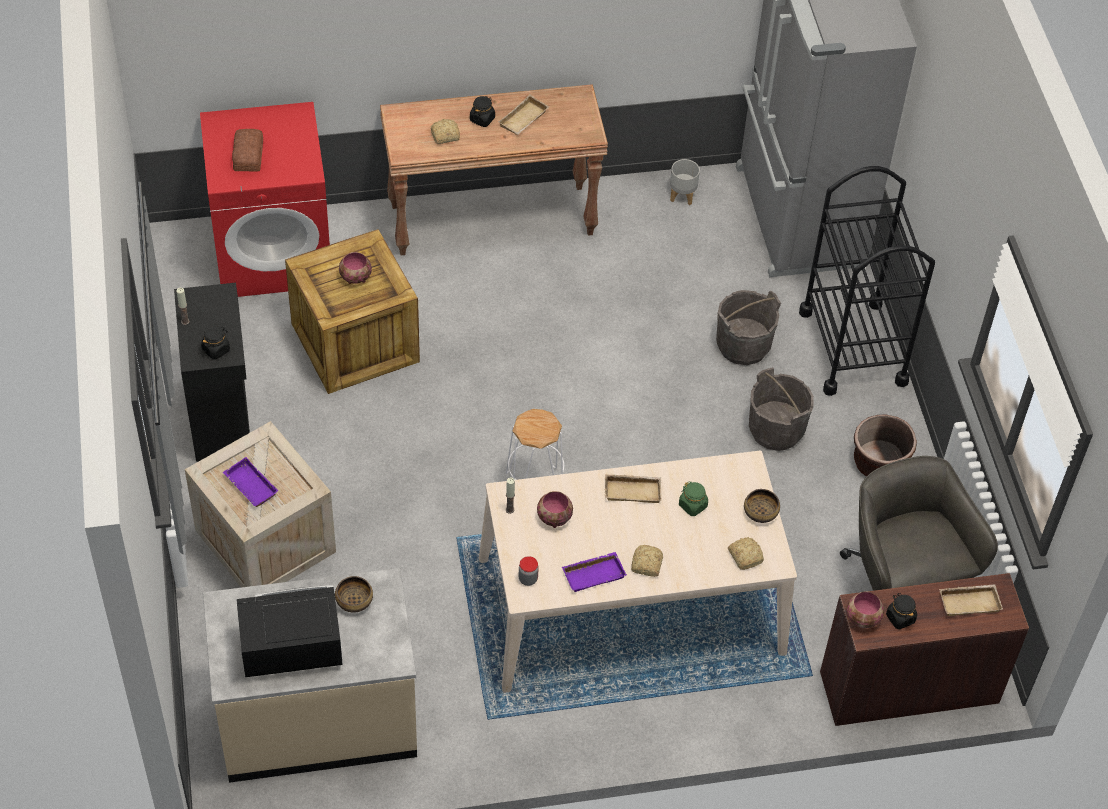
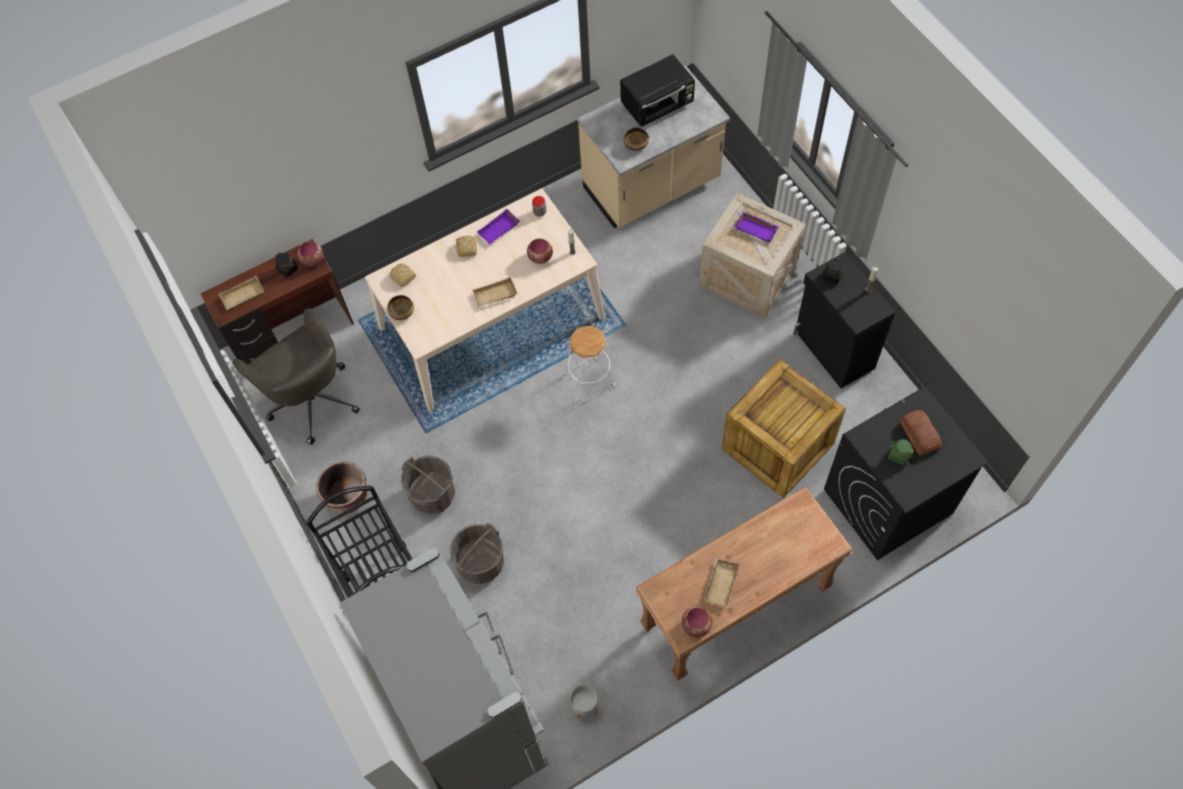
camera: 165 degrees right, 10 degrees up
(274, 253) = (887, 502): red washing machine -> black washing machine
(355, 278) = (784, 416): bowl -> bowl (696, 624)
(444, 135) = (779, 536): bread -> none
(482, 119) = (756, 568): black jar -> none
(693, 505) = (450, 300): green jar -> green jar (898, 455)

